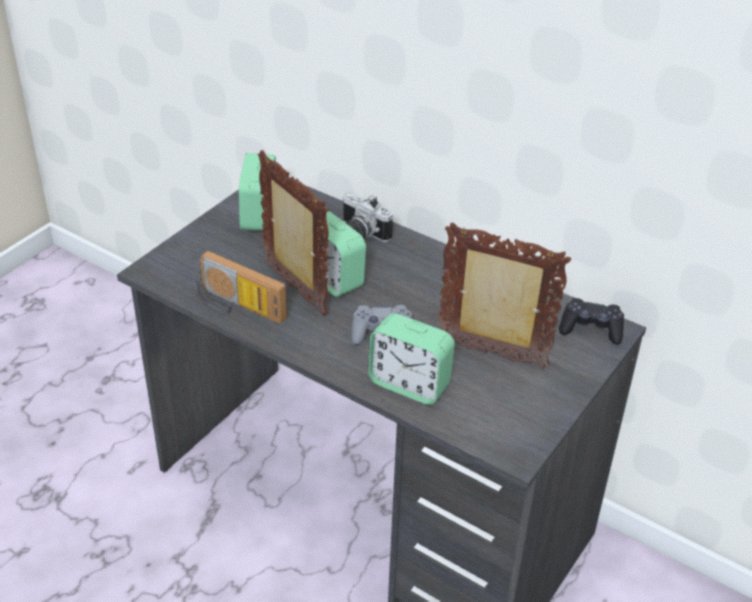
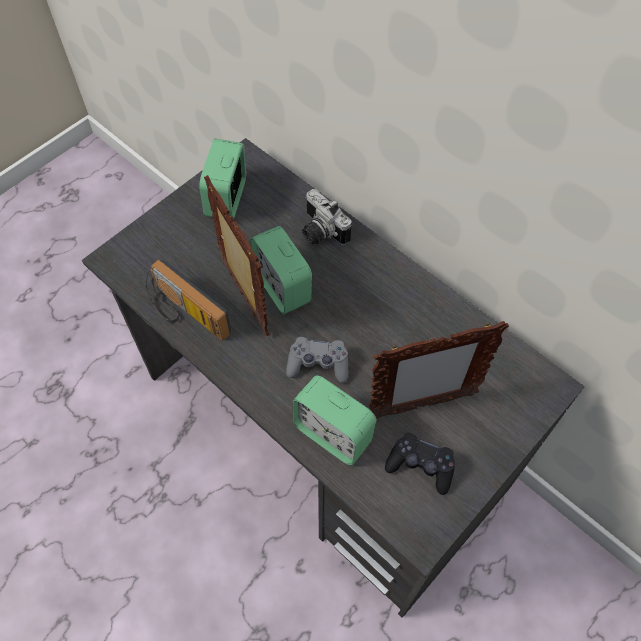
camera: 10 degrees right, 20 degrees up
(492, 355) = (422, 405): picture frame -> picture frame turned 135 degrees clockwise
(591, 329) = (527, 382): black game controller -> black game controller (420, 466)

